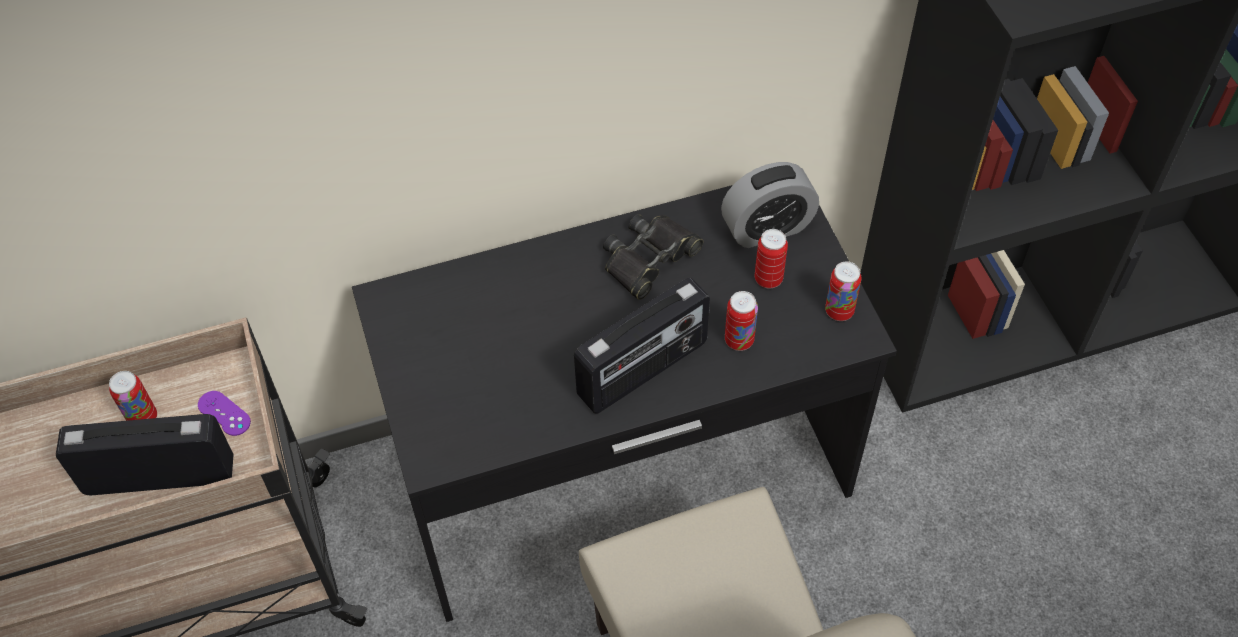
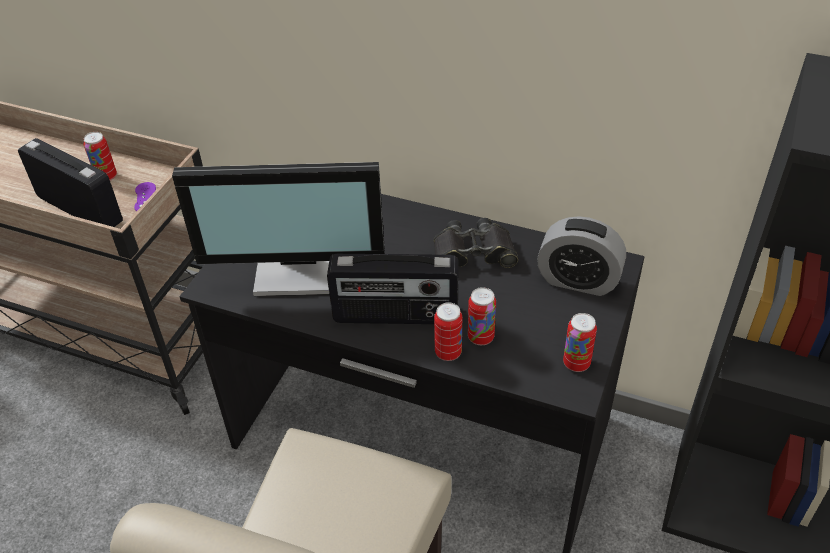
camera: 40 degrees right, 10 degrees down
(501, 382) = (300, 268): none -> monitor
(768, 279) = (544, 312): can -> can (448, 352)

